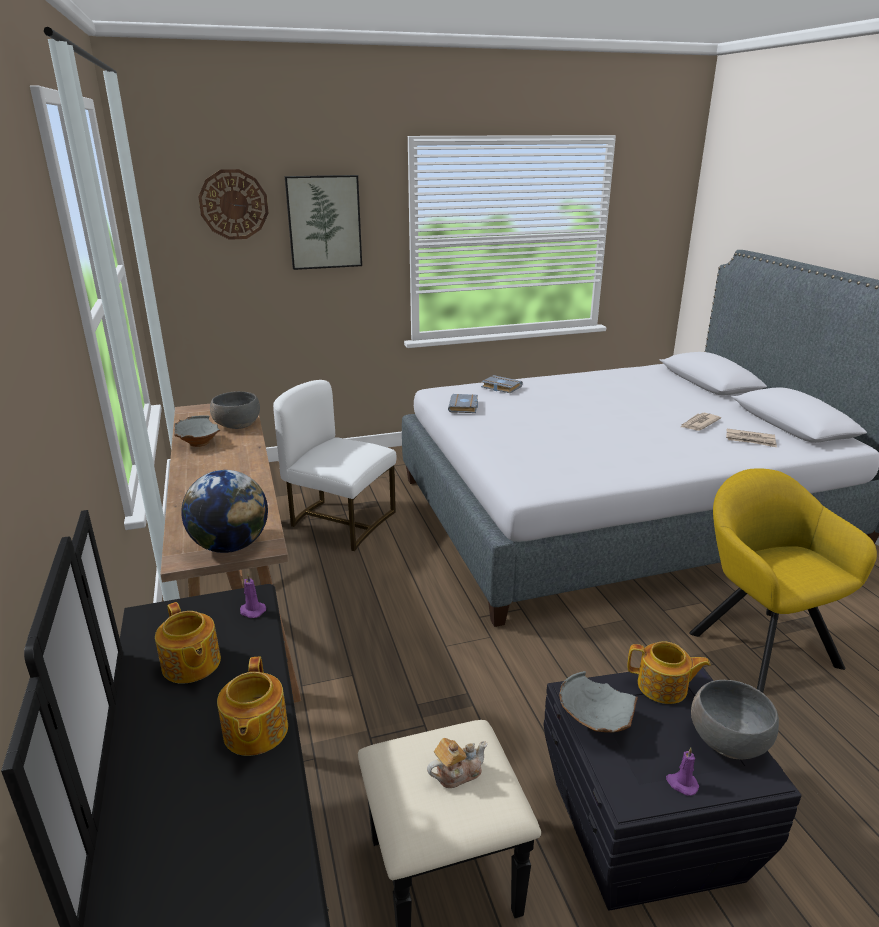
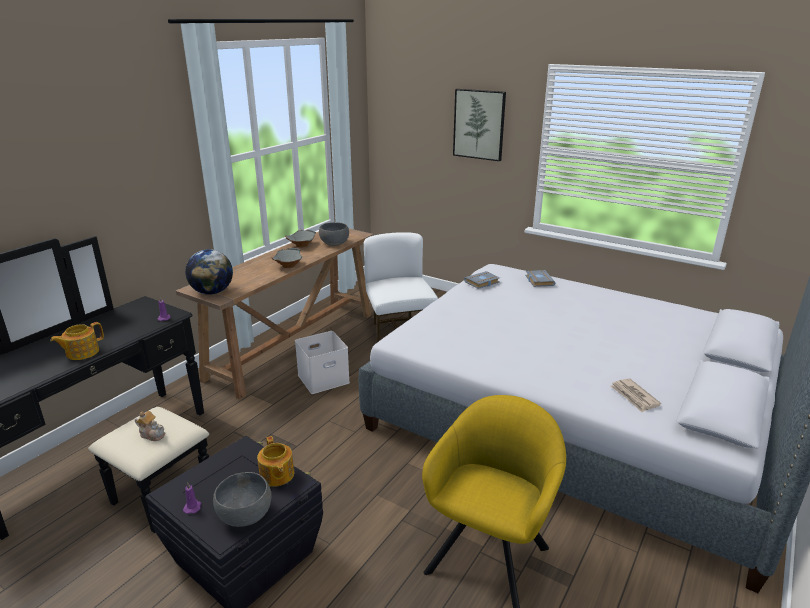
camera: 50 degrees right, 0 degrees up
(191, 665) = (116, 323): teapot -> none
(234, 204) = (424, 105): wall clock -> none
(354, 613) = (323, 379): none -> white storage box
(595, 722) = (222, 461): grey bowl -> grey bowl (288, 266)
(699, 424) = (624, 366): newspaper -> none

